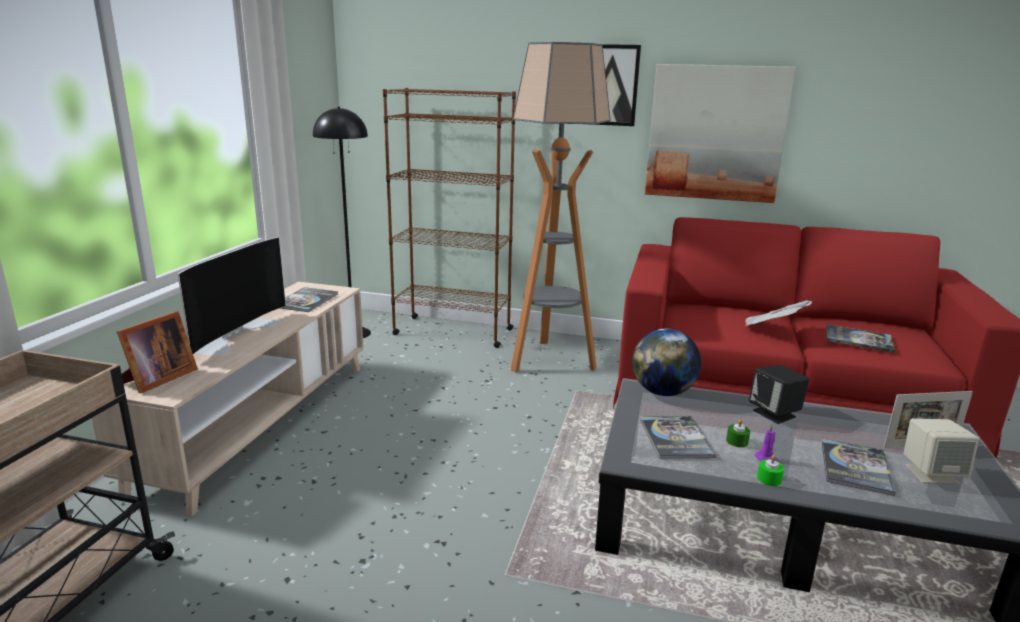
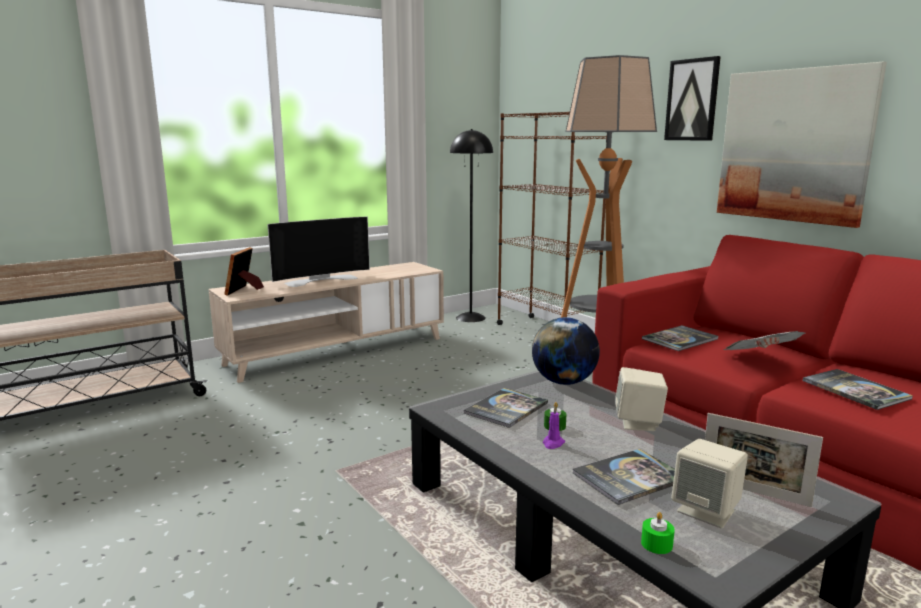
camera: 40 degrees right, 5 degrees down
(157, 379) = (244, 290): picture frame -> picture frame turned 120 degrees clockwise
(306, 300) = (394, 271): book -> book (680, 339)
(769, 479) = (525, 454): green candle -> green candle (656, 544)
(775, 414) = (638, 423): black speaker -> beige speaker

